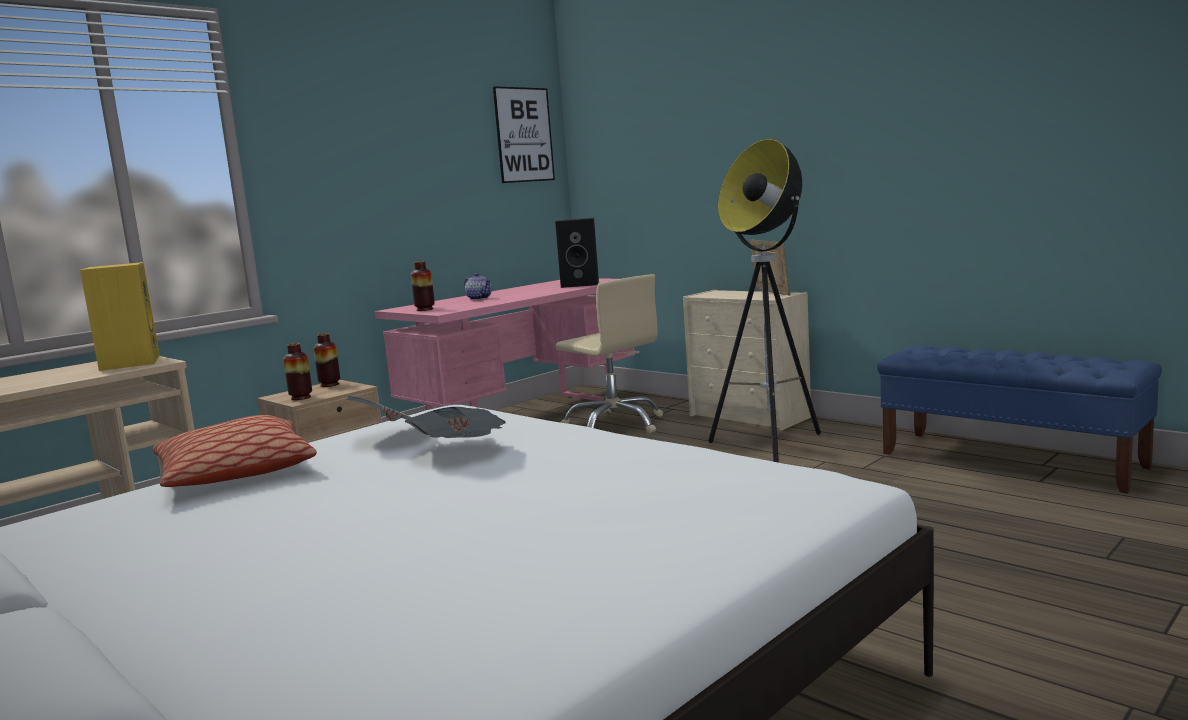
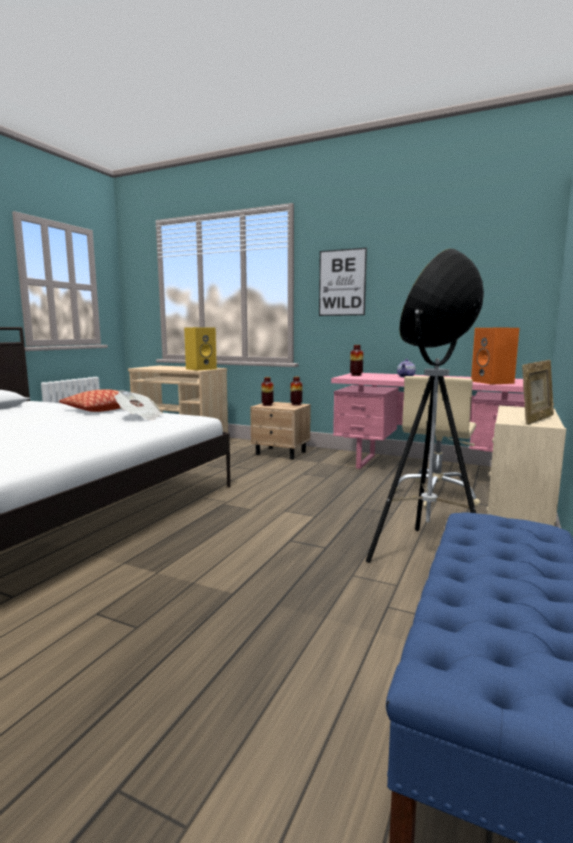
camera: 70 degrees right, 0 degrees up
(461, 450) = (105, 426): newspaper -> none
(524, 135) = (509, 257): picture -> picture (342, 283)
(581, 284) = (493, 382): black speaker -> orange speaker

